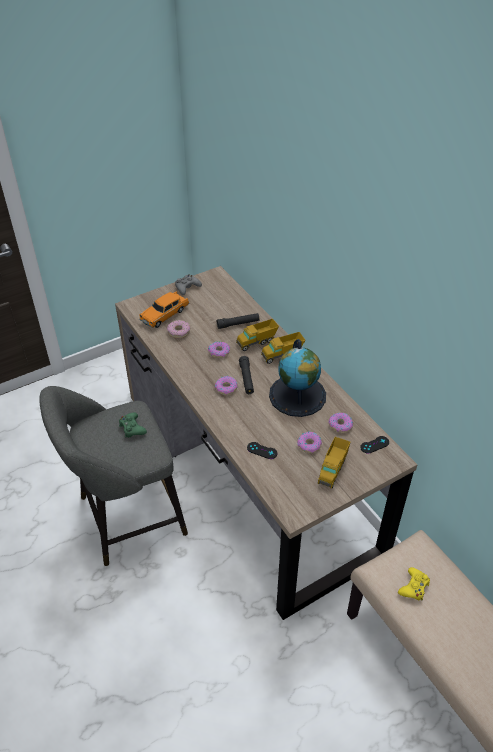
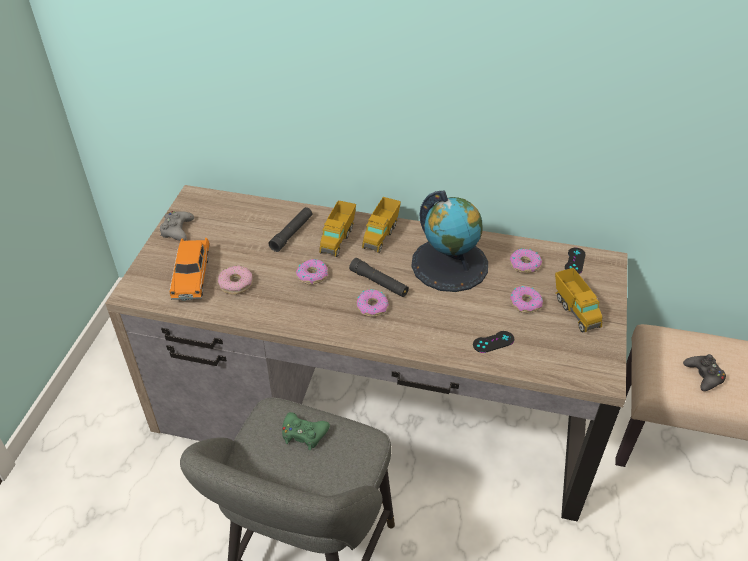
camera: 45 degrees left, 0 degrees up
(414, 587) = (704, 375): yellow game controller -> black game controller

